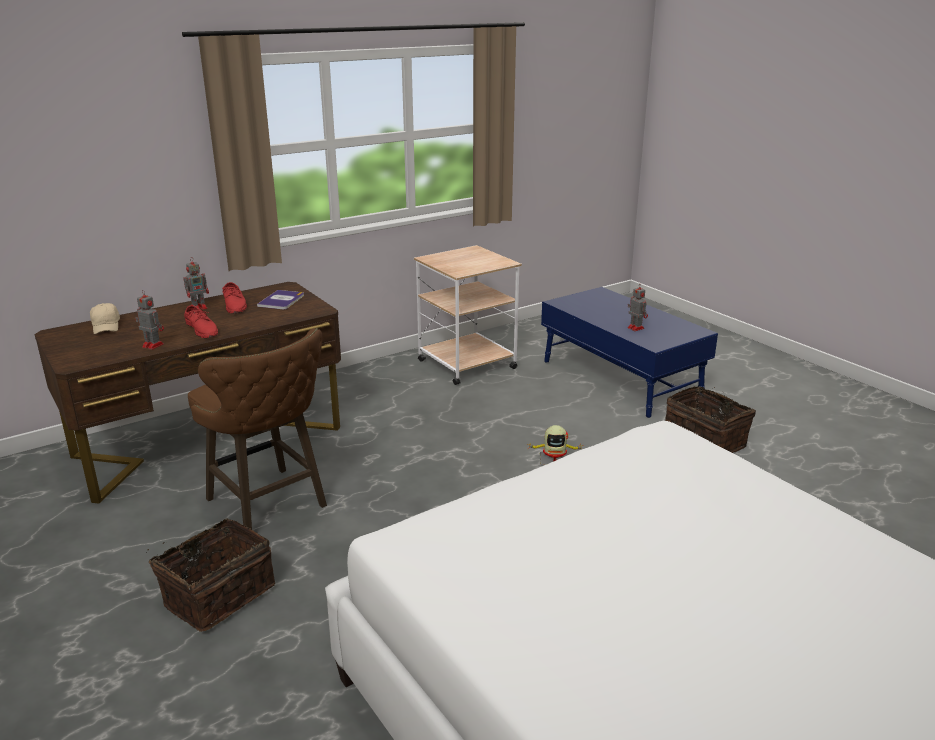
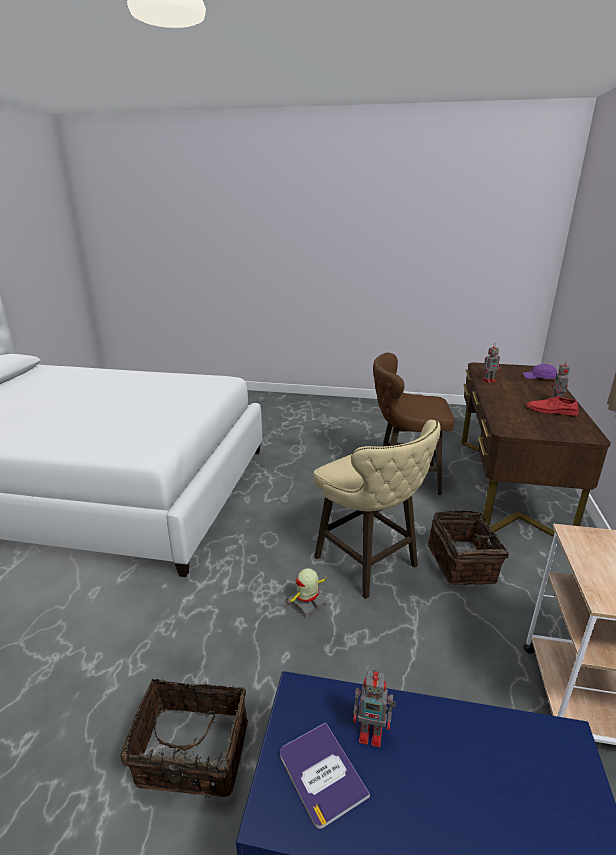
camera: 135 degrees right, 0 degrees up
(106, 326) = (539, 378): beige cap -> purple cap
(202, 329) = (504, 394): red shoe -> none
(217, 594) = (346, 447): basket -> basket (463, 563)
(281, 300) = (547, 426): book -> book (321, 773)
(464, 460) = (369, 564): none -> beige stool

